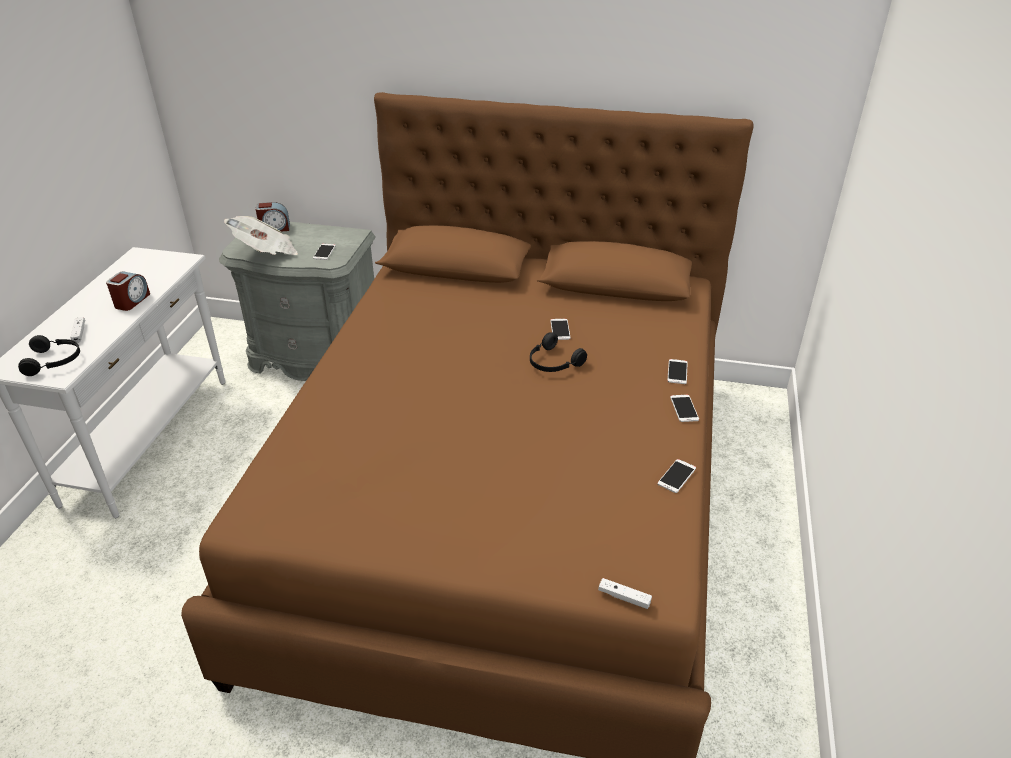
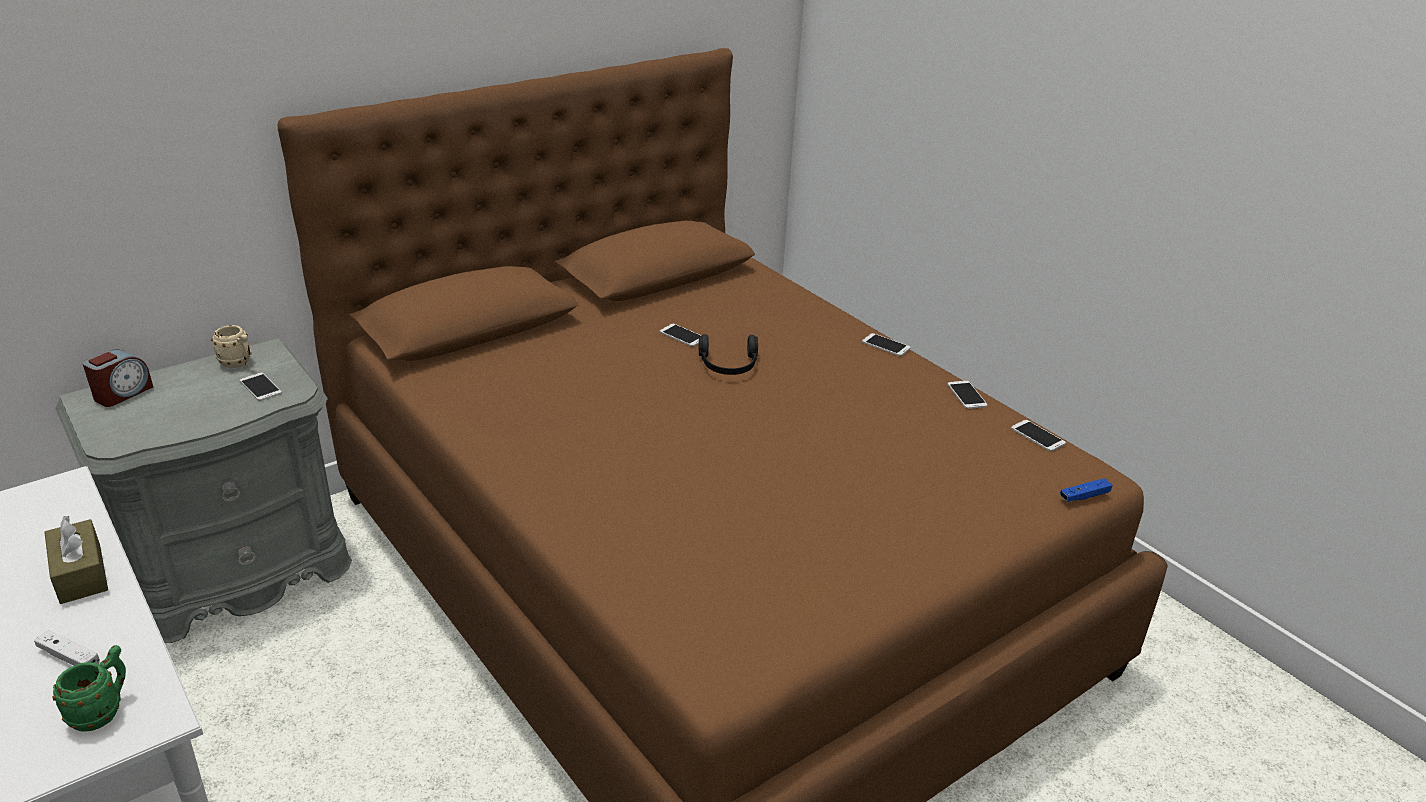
camera: 50 degrees left, 5 degrees down
(54, 361) = (103, 711): black headphones -> green mug
(132, 301) = (80, 574): alarm clock -> brown tissue box
(266, 252) = (167, 424): newspaper -> none
(335, 236) = (239, 364): none -> beige mug
(624, 597) = (1084, 496): white game controller -> blue game controller
(677, 372) = (833, 321): phone -> phone (1037, 436)

